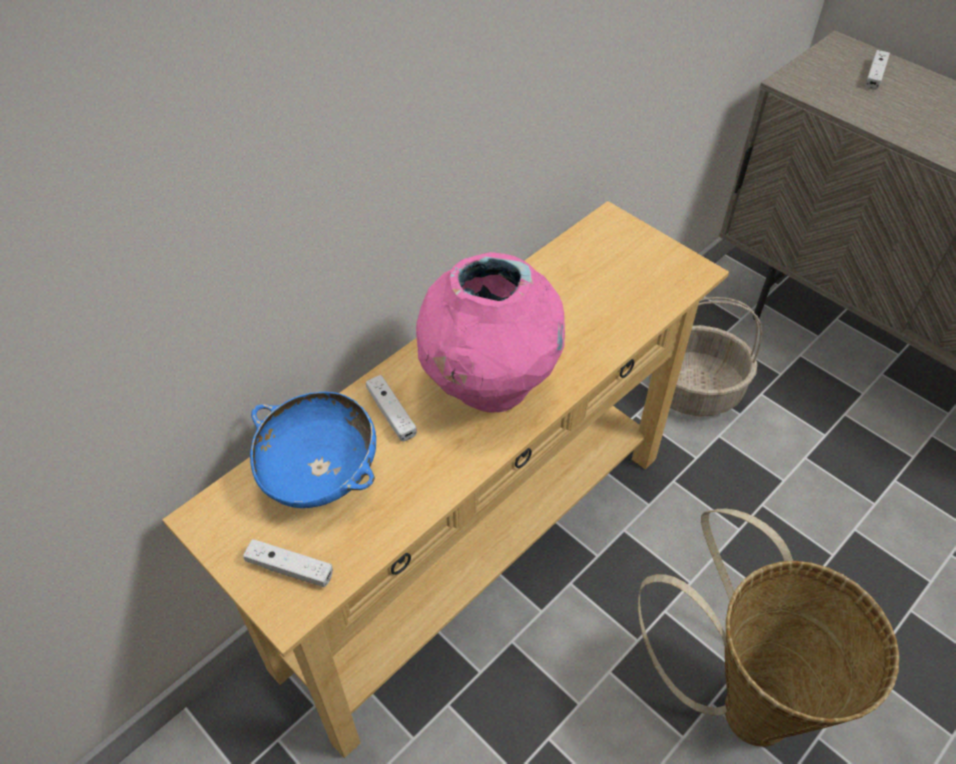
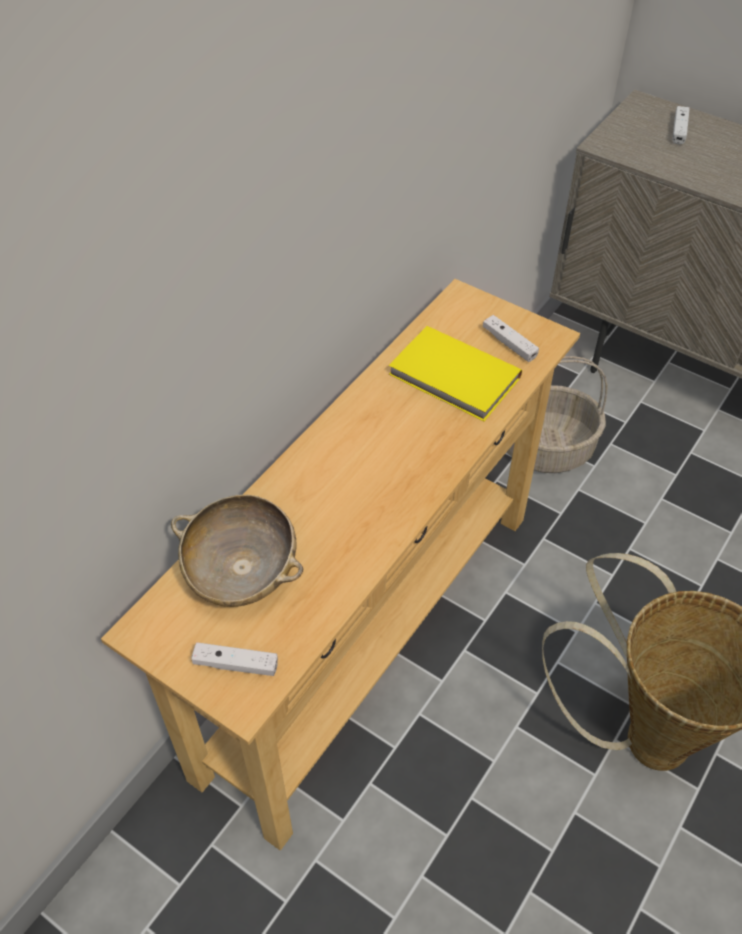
camera: 10 degrees left, 0 degrees up
(319, 472) = (242, 572): blue bowl -> beige bowl
(391, 413) = (296, 507): white game controller -> white game controller (509, 344)
(488, 387) = (382, 470): pink vase -> none
(585, 302) = (454, 378): none -> yellow book

